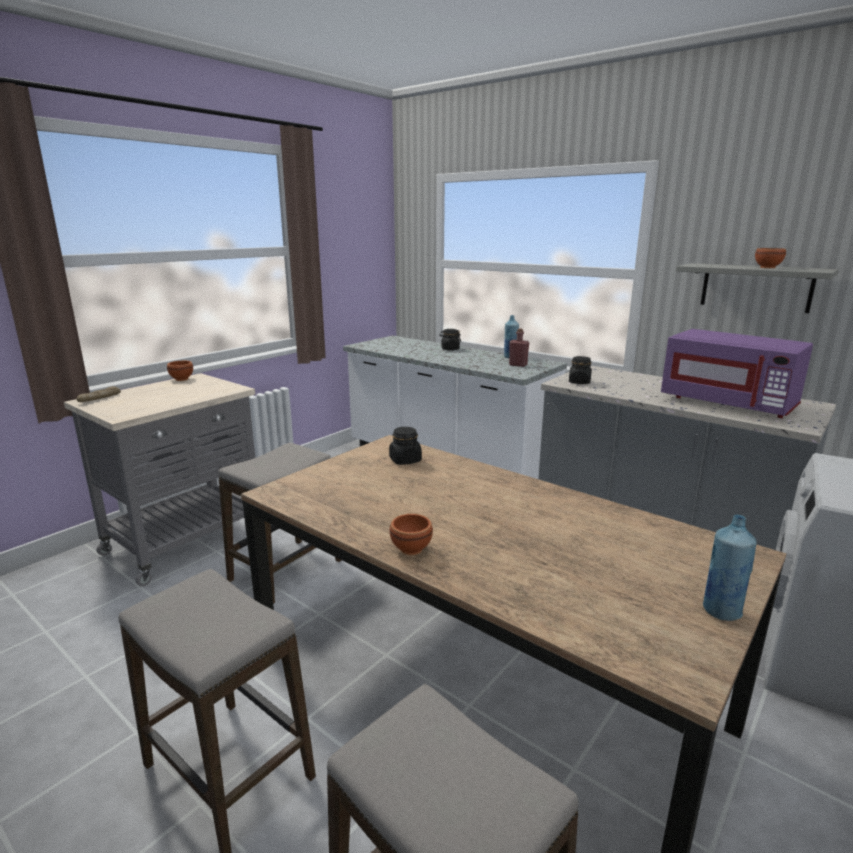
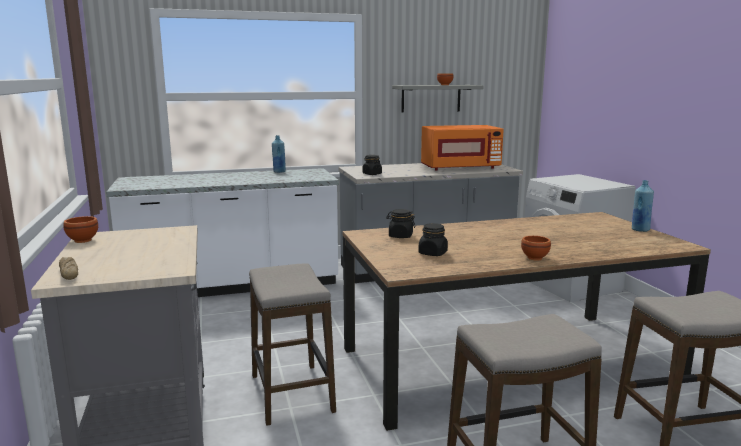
camera: 55 degrees left, 5 degrees down
(450, 349) = (216, 175): black jar -> black jar (432, 253)
(518, 365) = (303, 174): red bottle -> none
(728, 403) = (460, 168): purple microwave -> orange microwave

